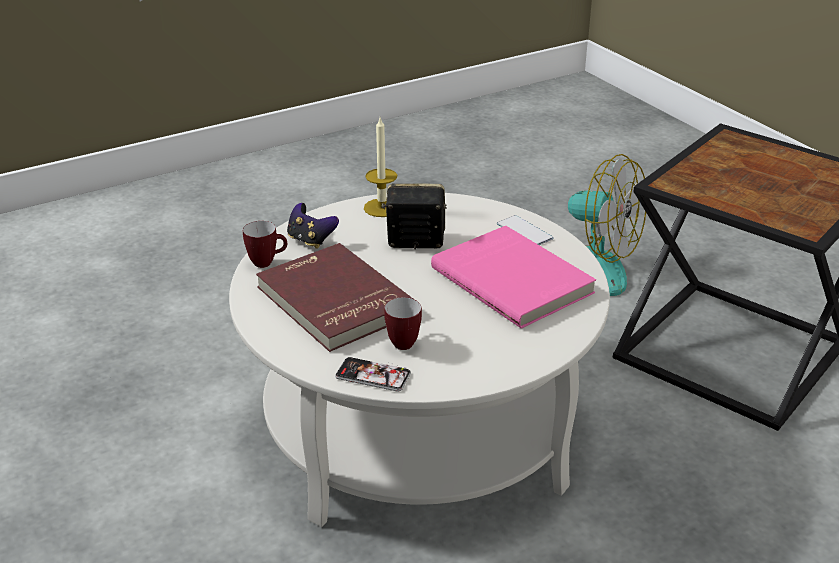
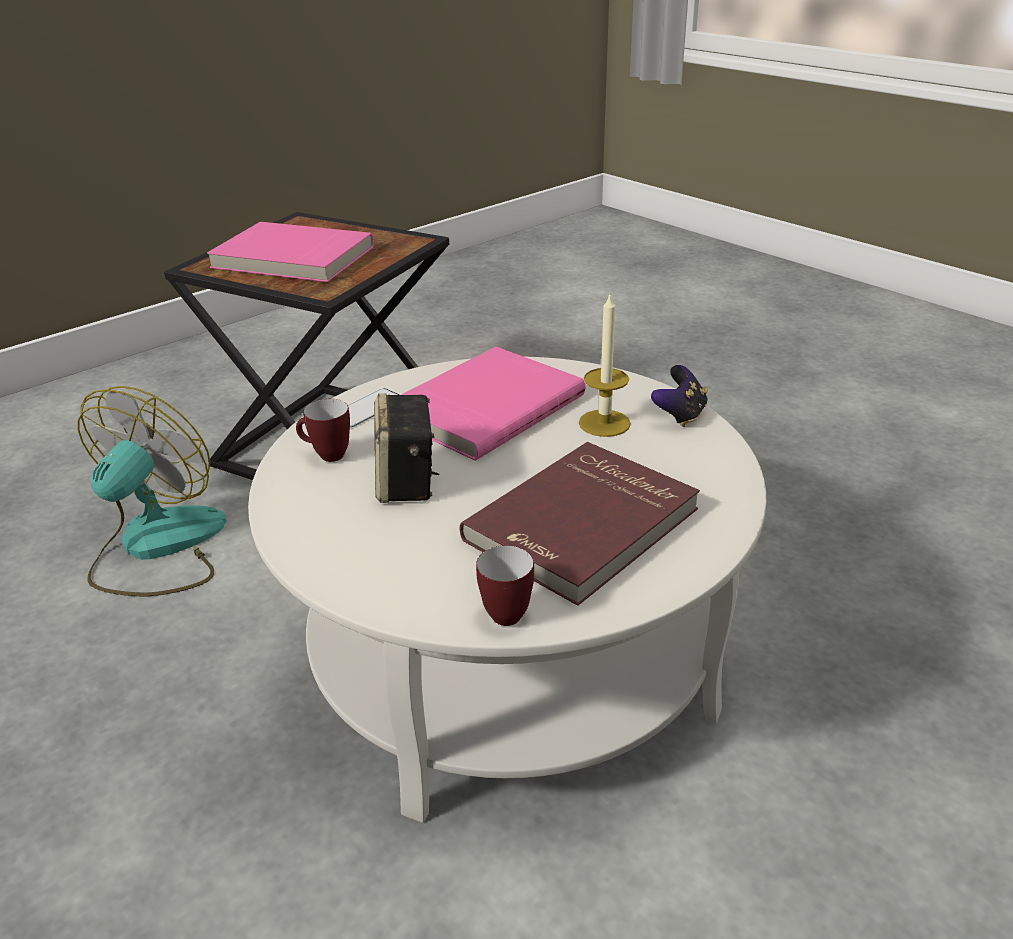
camera: 100 degrees left, 0 degrees up
(311, 240) = (421, 579): game controller -> game controller (680, 415)
(373, 375) = (722, 471): phone -> none
(382, 208) = (306, 525): candle -> candle (604, 423)
(405, 341) = (645, 460): mug -> mug (326, 456)
(750, 170) = (292, 258): none -> pink book

